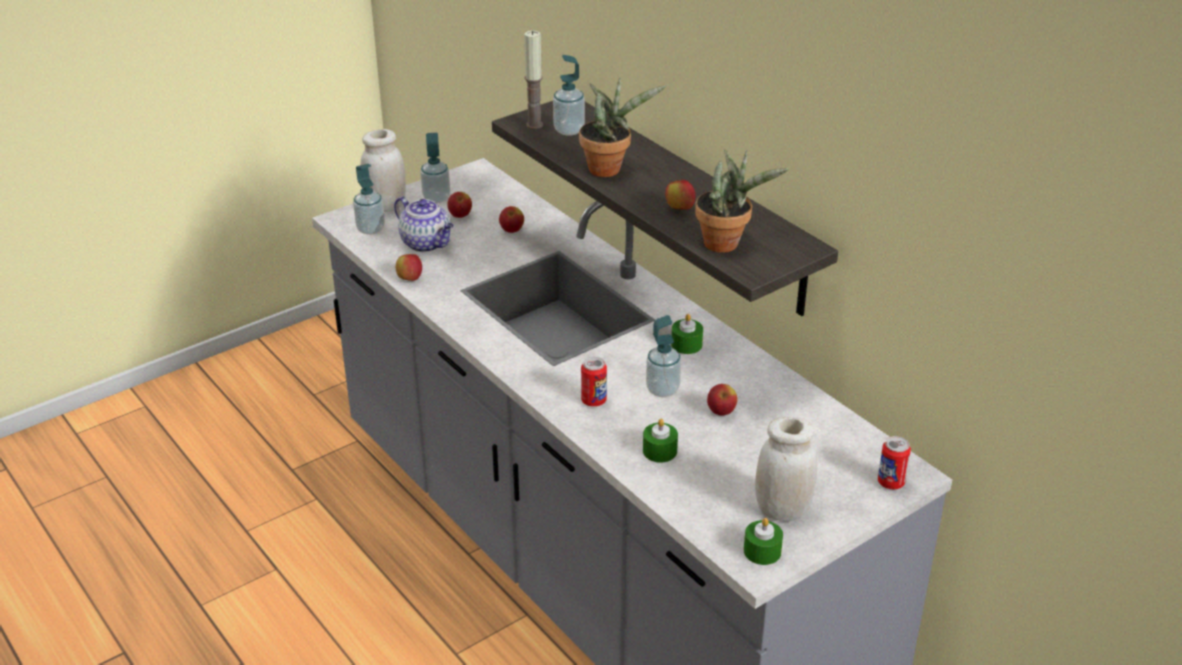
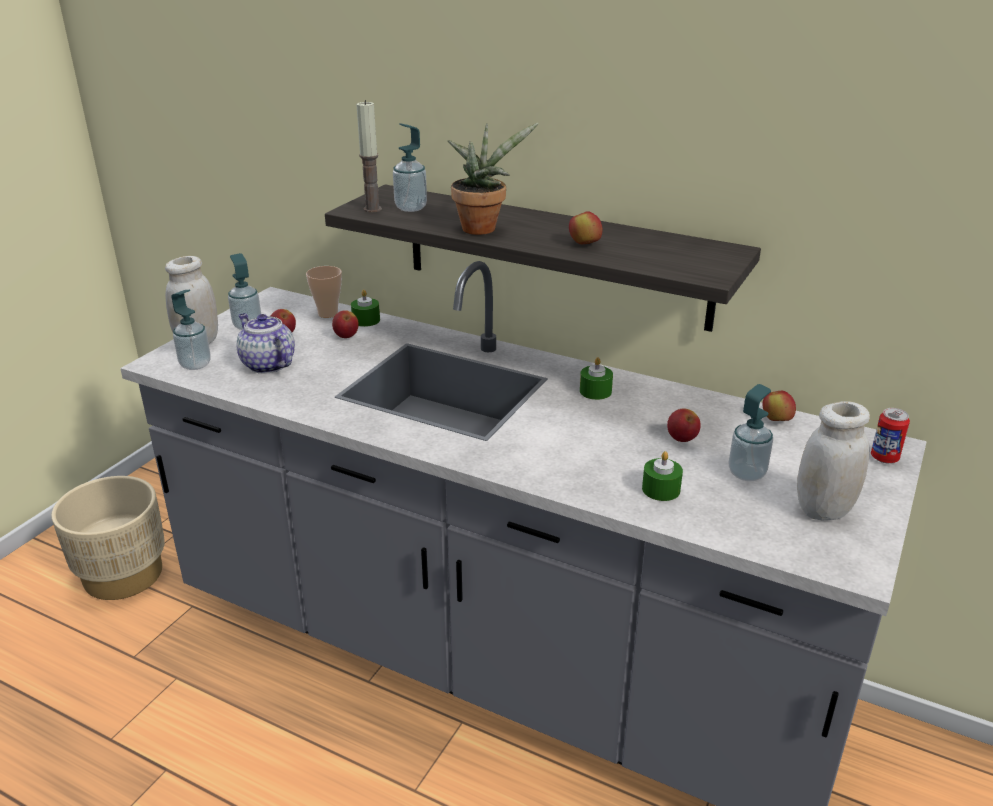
camera: 25 degrees left, 5 degrees down
(315, 395) = (123, 575): none -> beige planter
(410, 279) = (271, 398): apple -> apple (776, 420)
(427, 243) = (267, 364): teapot -> teapot turned 150 degrees counterclockwise
(513, 201) = (328, 313): none -> cup
(593, 401) = (555, 461): can -> none
(662, 390) = (610, 434): soap dispenser -> soap dispenser (746, 473)
(727, 243) = (660, 260): potted plant -> none
(762, 551) = (847, 554): green candle -> green candle (366, 320)

